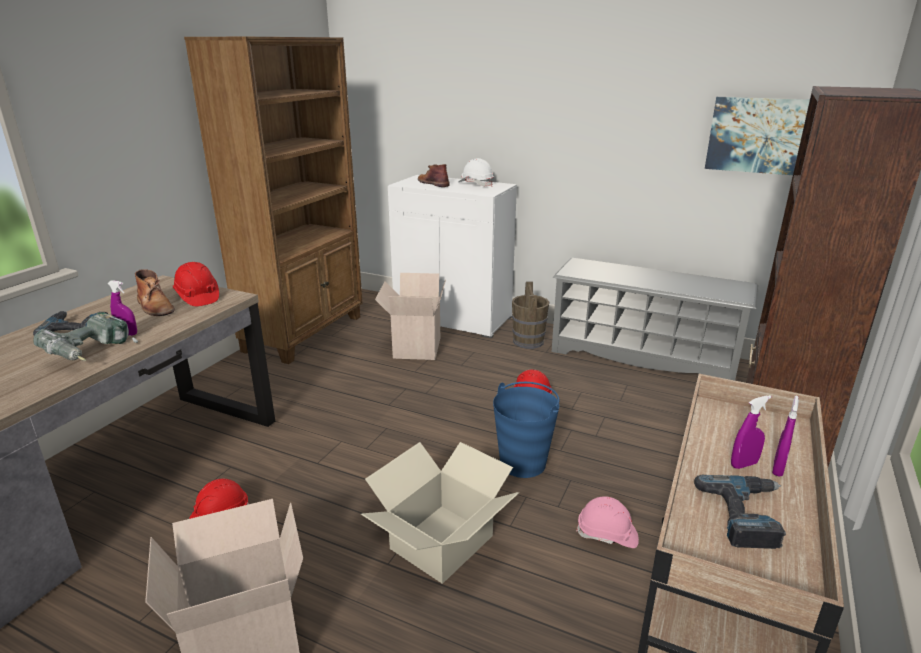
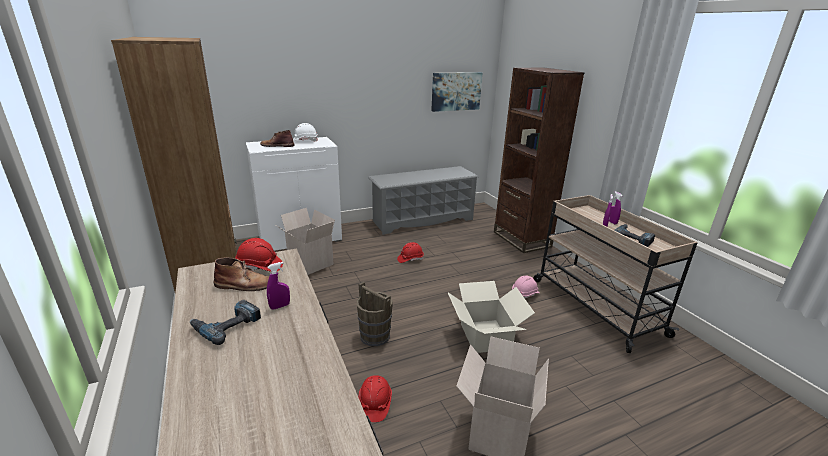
camera: 50 degrees left, 0 degrees up
(93, 354) = (295, 327): power drill -> none
(523, 463) = (457, 287): blue bucket -> none
(528, 341) = (363, 234): brown bucket -> brown bucket (374, 336)

